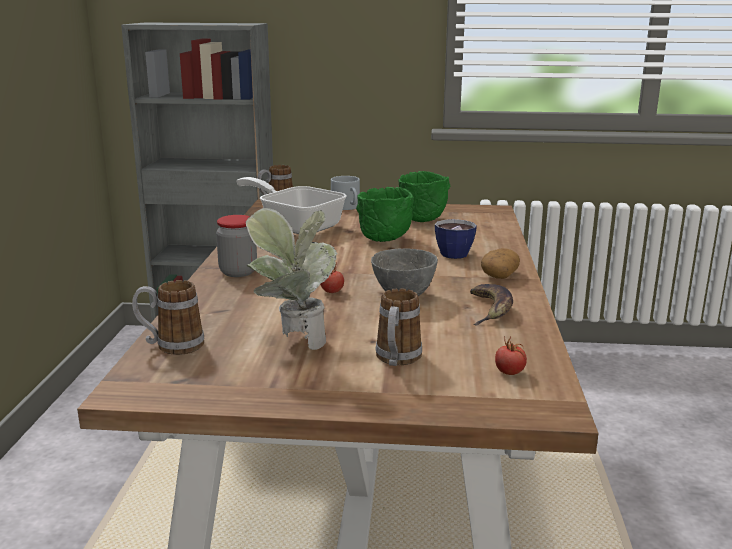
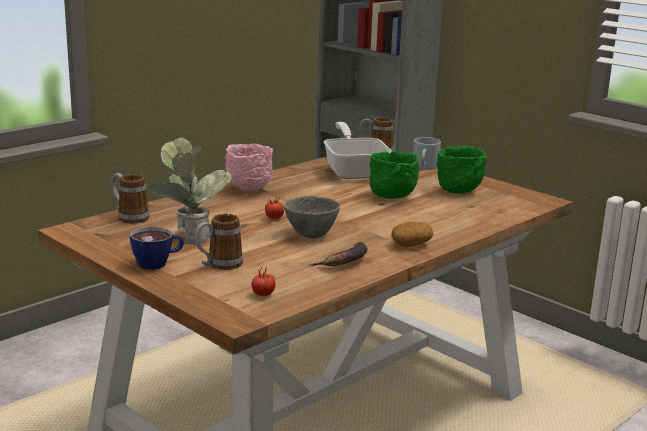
camera: 40 degrees right, 0 degrees up
(238, 272) = (248, 189): jar -> pink bowl
(455, 252) = (420, 221): cup -> cup (159, 263)

